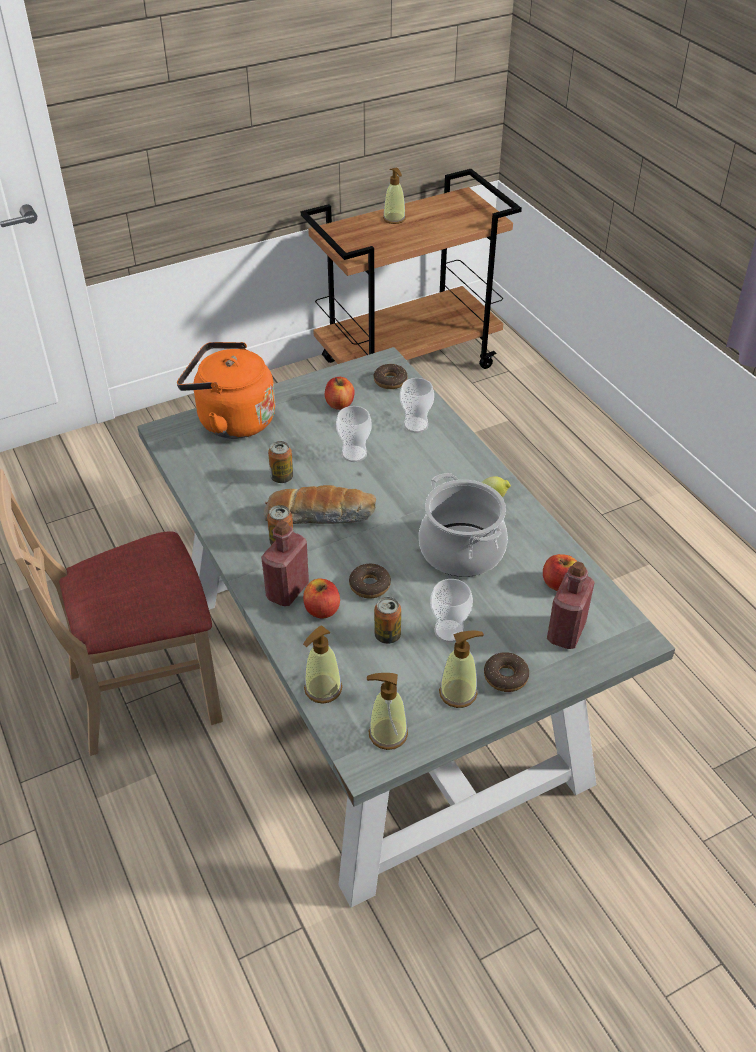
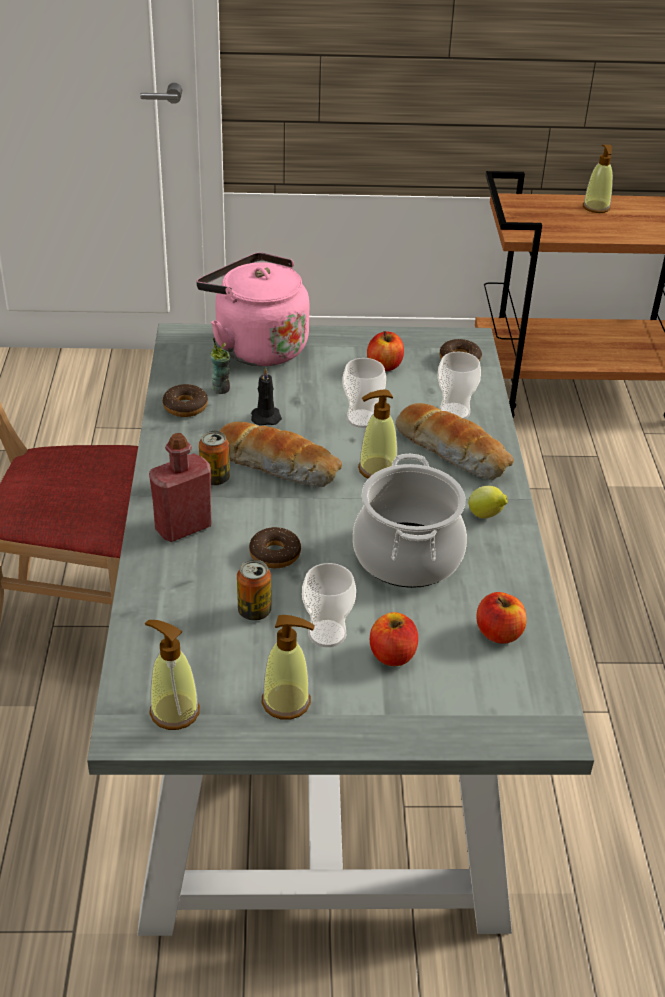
camera: 25 degrees right, 5 degrees down
(230, 466) = (221, 388): none -> cup
(231, 420) = (256, 346): orange kettle -> pink kettle
(282, 477) = (265, 416): can -> black candle
(322, 609) = (204, 559): apple -> apple (392, 655)
(322, 689) = (142, 638): soap dispenser -> soap dispenser (377, 469)
(437, 458) = (453, 452): none -> bread
(505, 676) = (355, 707): donut -> donut (185, 407)
(566, 632) = (466, 688): red bottle -> none

